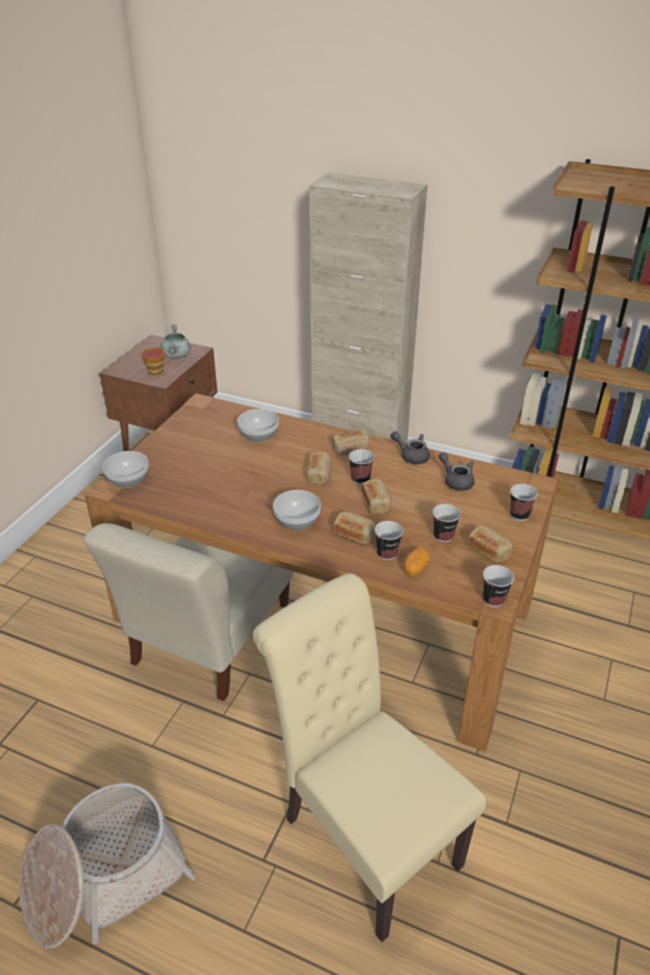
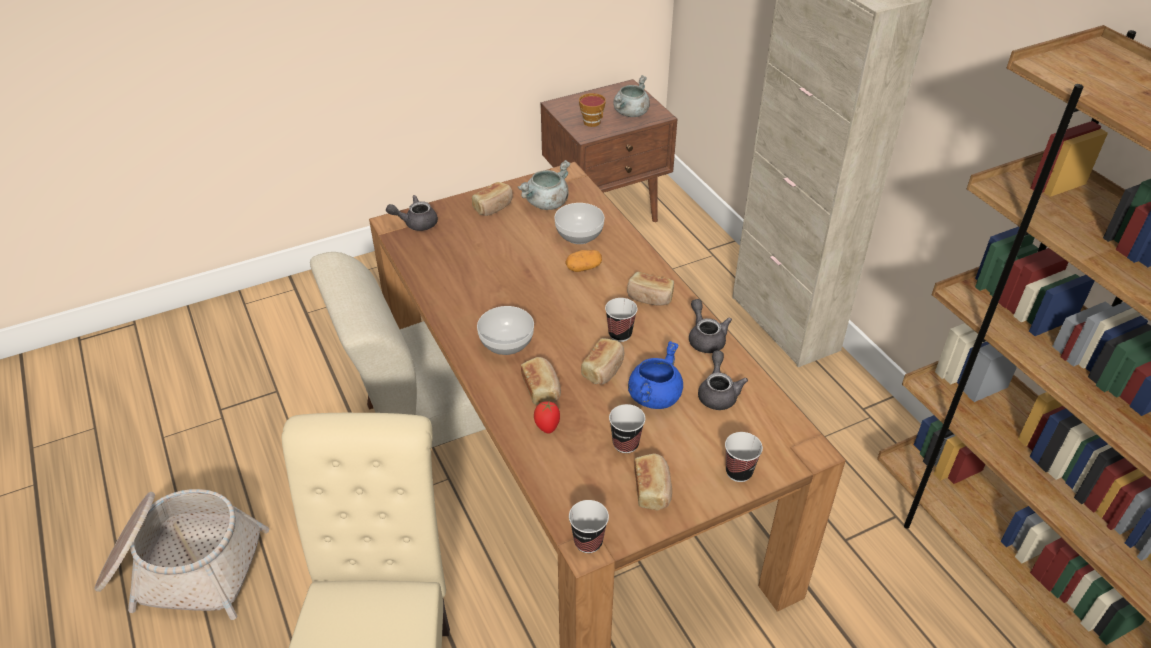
camera: 40 degrees right, 5 degrees up
(128, 480) = (416, 223): bowl -> grey teapot
(210, 426) = (546, 204): none -> grey cooking pot
(320, 475) = (585, 308): bread -> bread (493, 206)
(387, 553) = (547, 427): cup -> tomato
(415, 568) = (554, 459): potato -> potato (583, 268)
(424, 501) = (654, 396): none -> blue cooking pot

